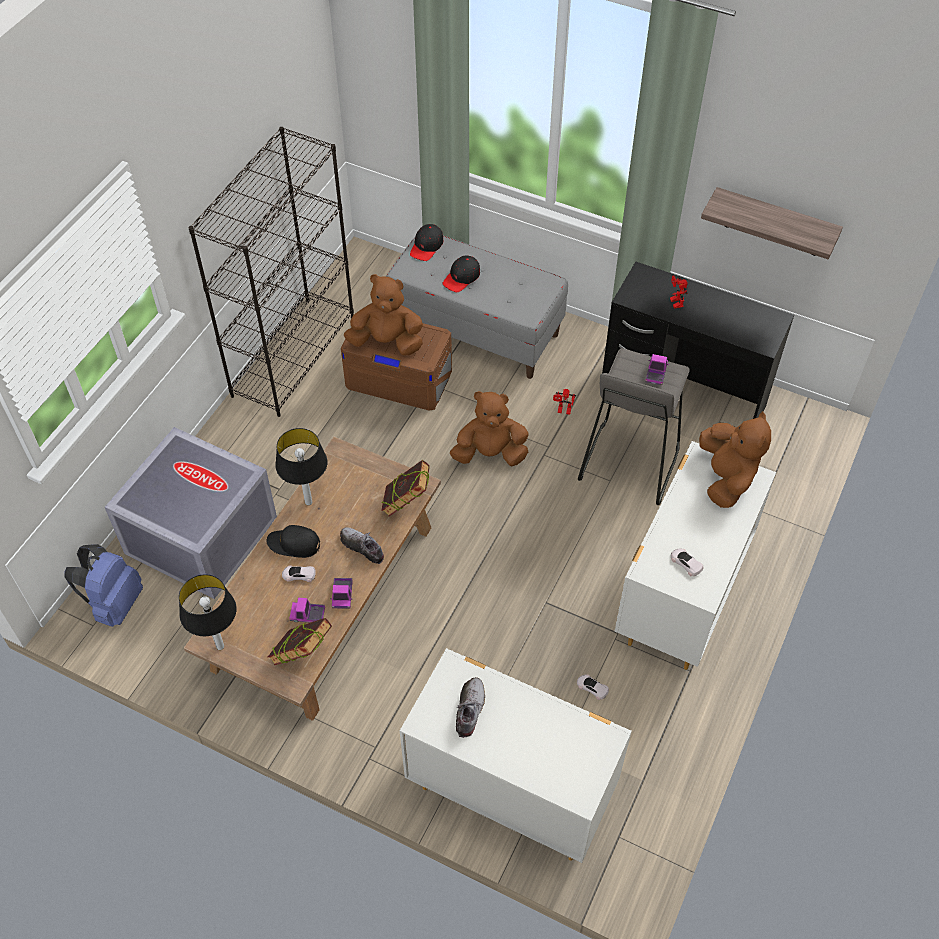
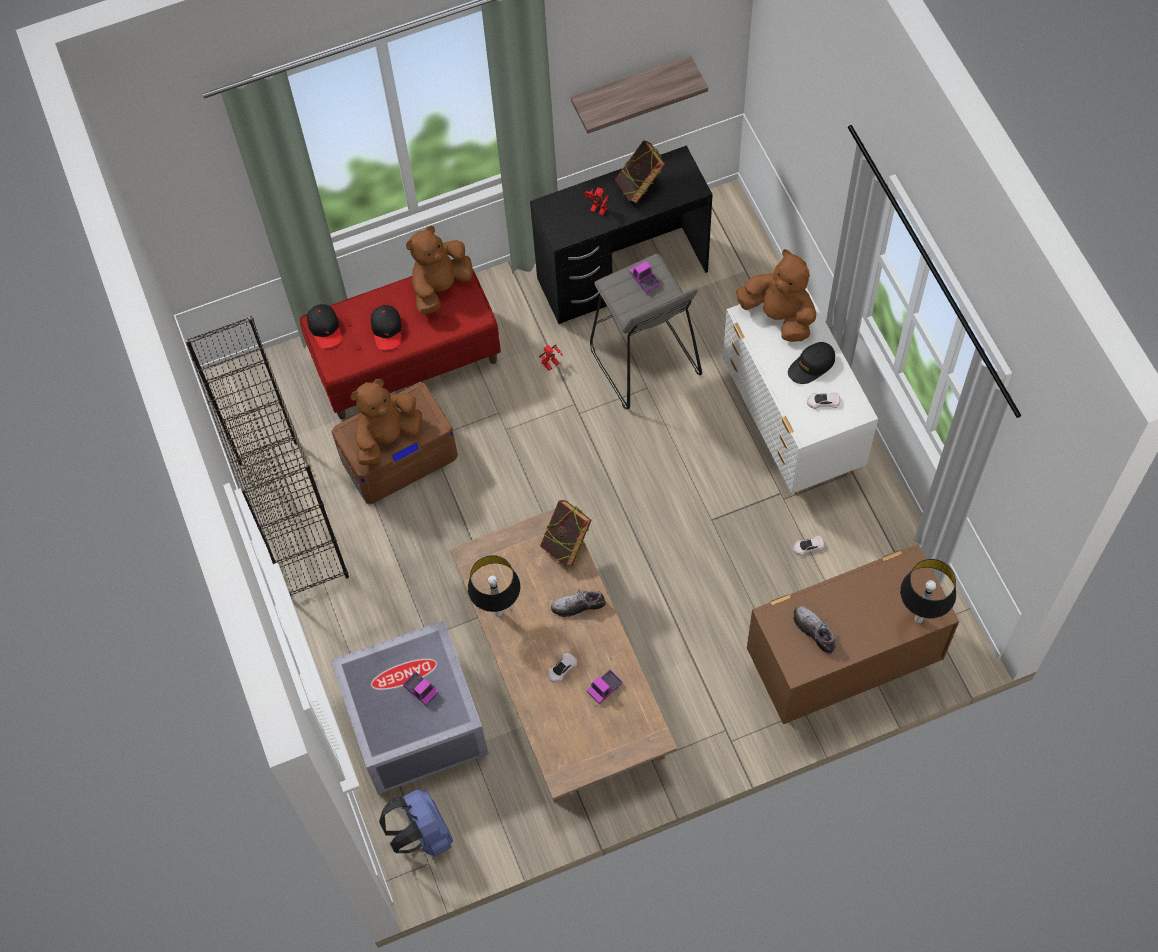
camera: 45 degrees left, 10 degrees up
(220, 647) = (576, 770): table lamp -> table lamp (919, 619)
(294, 544) = (529, 652): black cap -> black cap (811, 366)
(302, 655) = (636, 716): book -> book (640, 186)
(342, 595) = (609, 651): toy truck -> toy truck (421, 690)
(476, 330) = (407, 361): grey bench -> red bench
(490, 454) = (541, 450): brown plush toy -> brown plush toy (440, 287)
(509, 791) = (839, 666): white dresser -> brown dresser

